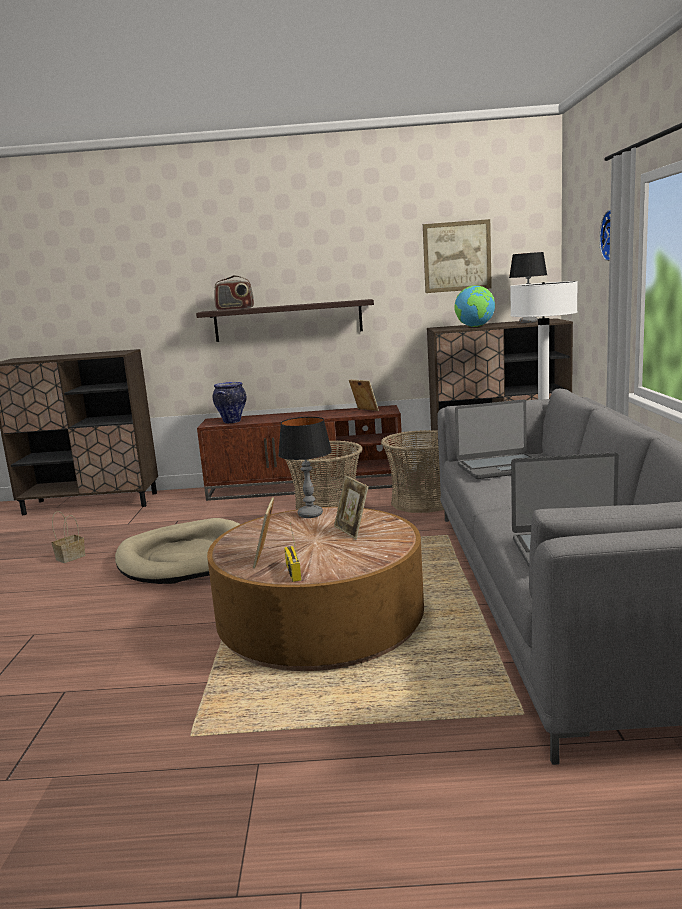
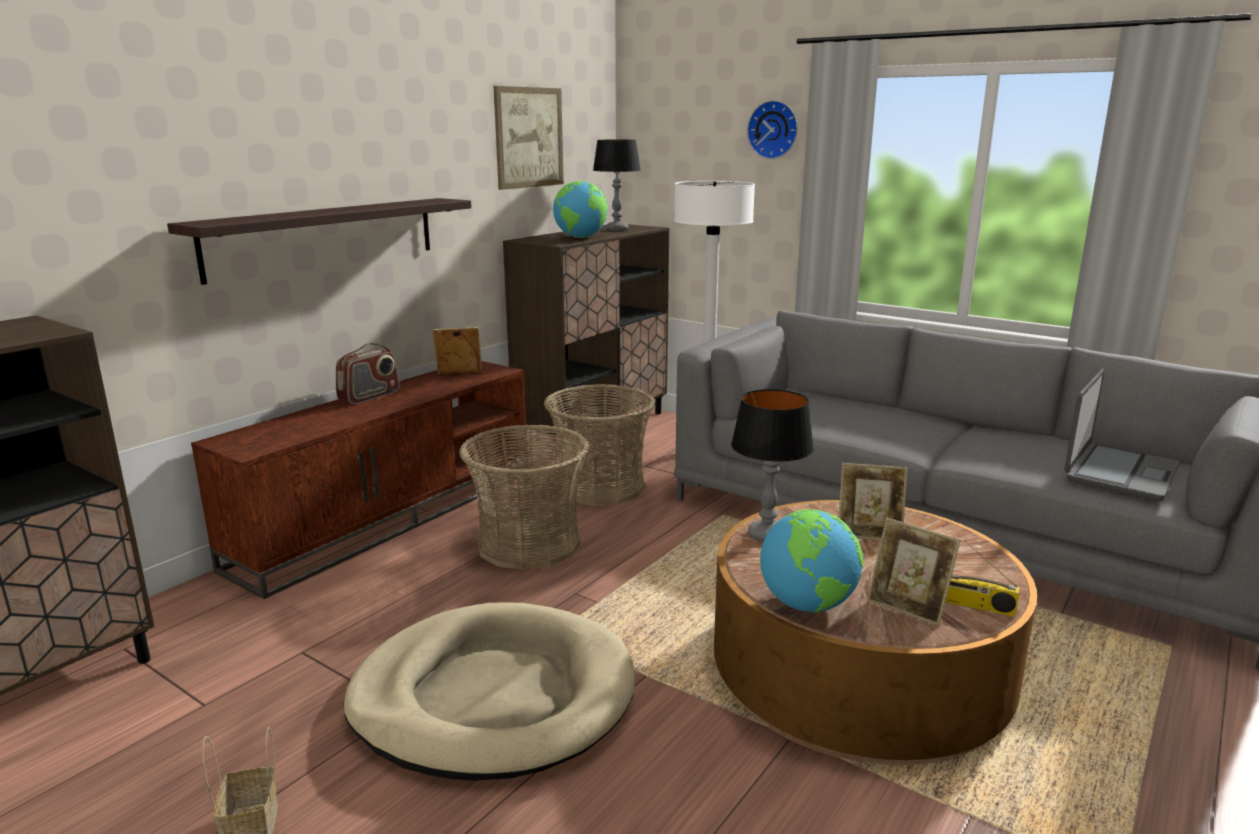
camera: 55 degrees left, 5 degrees up
(232, 421) = (281, 436): vase -> none
(235, 309) = (259, 218): radio -> radio (369, 397)
(238, 540) = (807, 605): none -> globe
(501, 467) = (819, 413): laptop -> none

